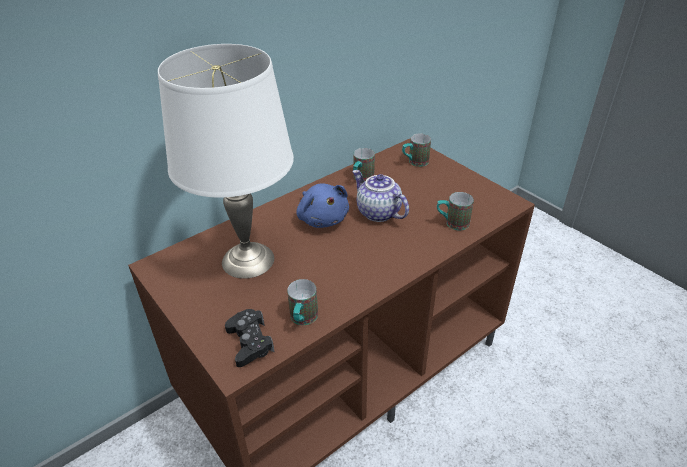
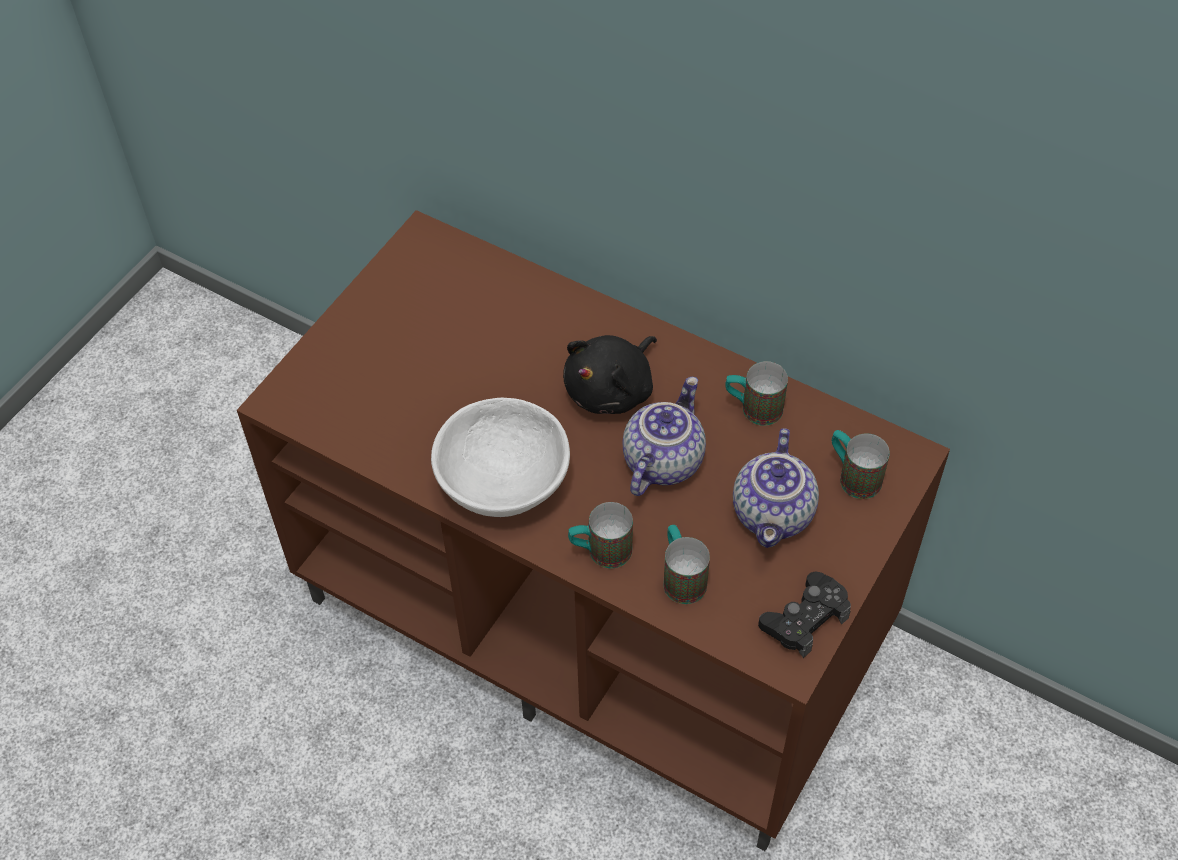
camera: 70 degrees right, 15 degrees up
(247, 259) = (476, 333): white table lamp -> none
(250, 342) = (324, 399): black game controller -> black game controller (805, 619)
(302, 320) = (381, 441): mug -> mug (600, 552)
(322, 218) = (612, 389): blue plush toy -> black plush toy
(361, 271) = (504, 480): none -> white bowl
(426, 187) = (774, 515): none -> teapot

